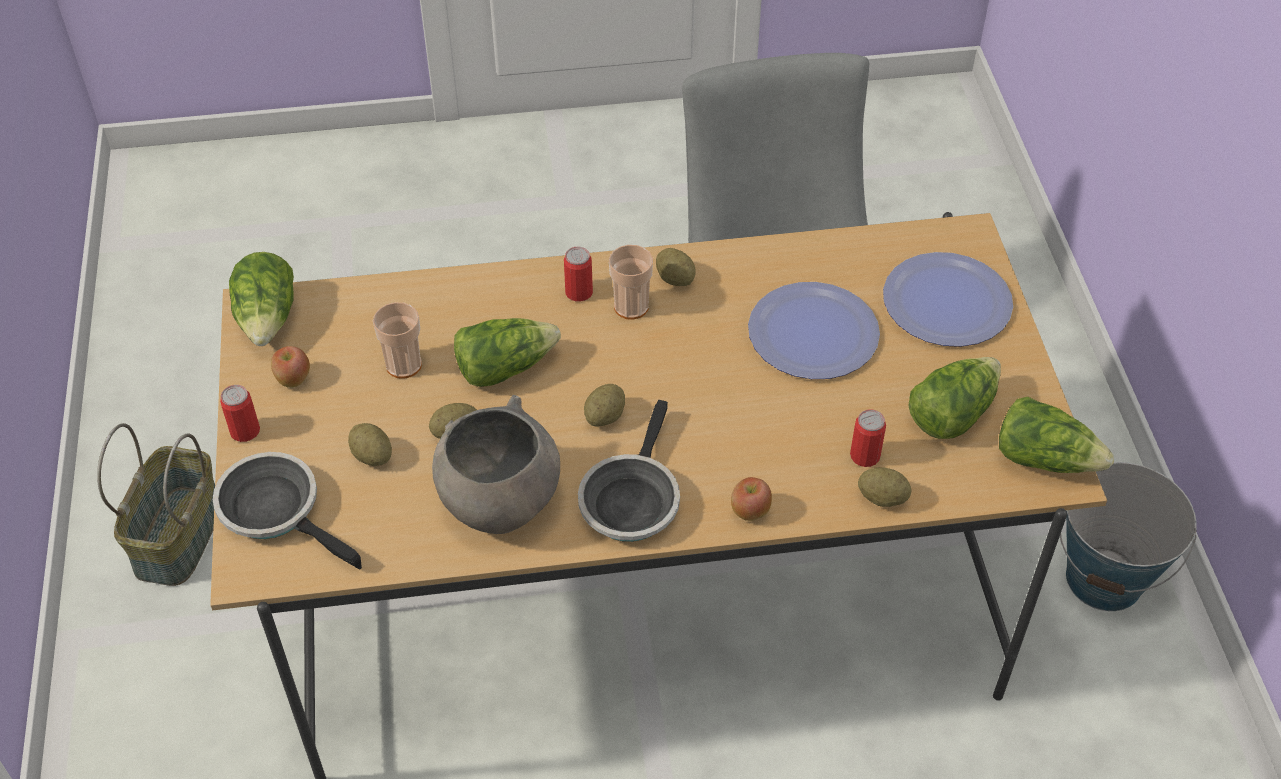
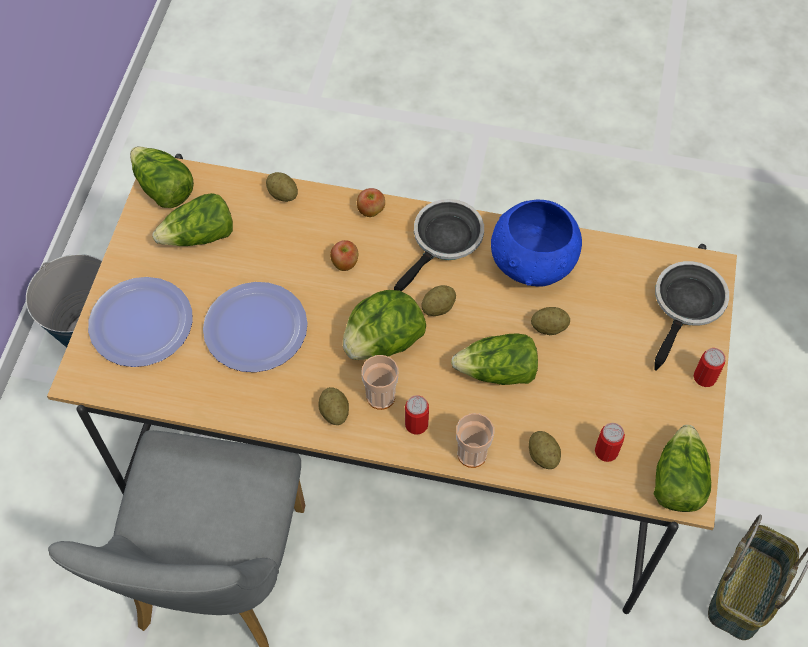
camera: 160 degrees left, 10 degrees up
(277, 510) = (687, 306): frying pan -> frying pan turned 120 degrees counterclockwise
(293, 379) = (663, 412): apple -> apple (345, 263)
(372, 456) = (613, 328): potato -> potato (543, 456)
(403, 365) = (574, 398): cup -> cup (472, 454)
(499, 503) = (533, 266): grey bowl -> blue bowl
(655, 360) = (383, 342): none -> lettuce
(865, 456) = (276, 225): can -> can (606, 451)

